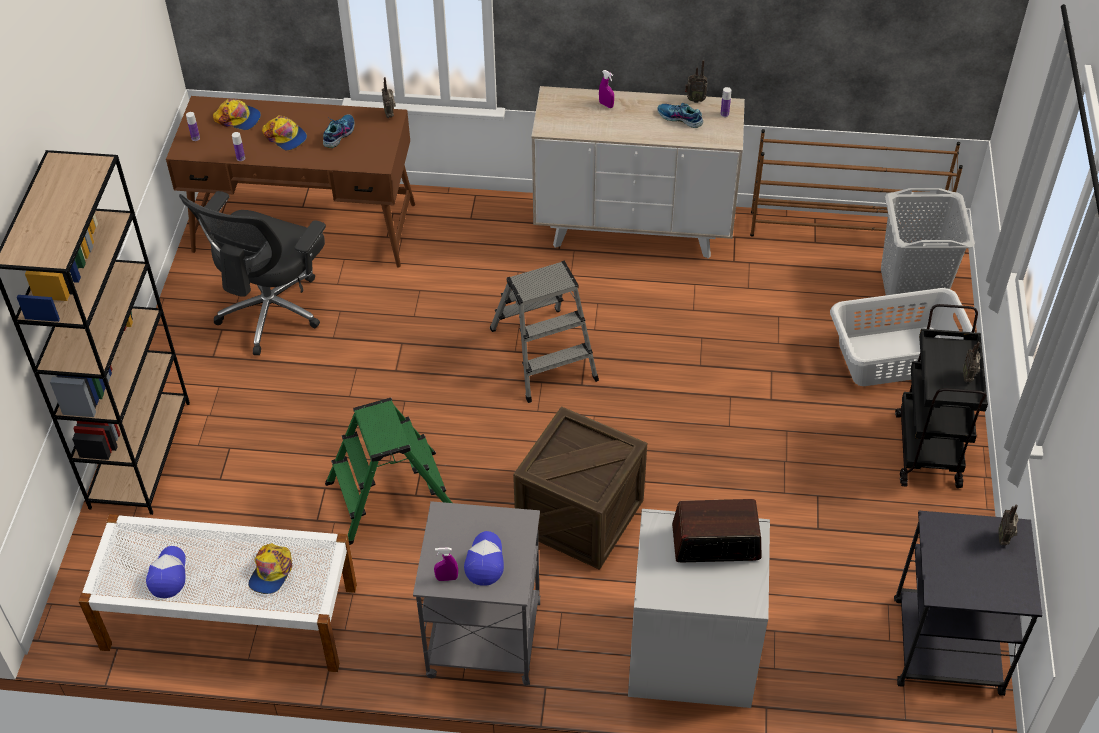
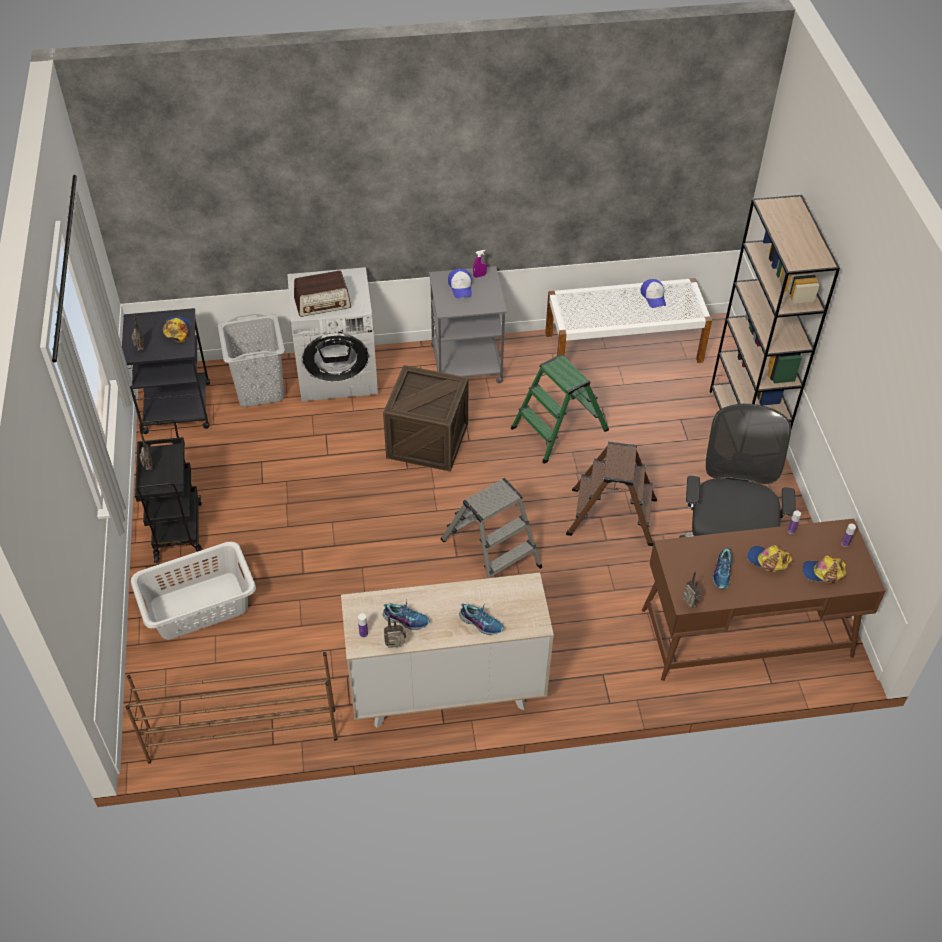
camera: 165 degrees right, 0 degrees up
(271, 572) = (594, 308): cap -> cap (177, 330)
(381, 368) = (612, 517): none -> brown step ladder
(606, 105) = (481, 623): purple spray bottle -> shoe
(911, 287) = (181, 680): grey laundry basket -> grey laundry basket (260, 389)

